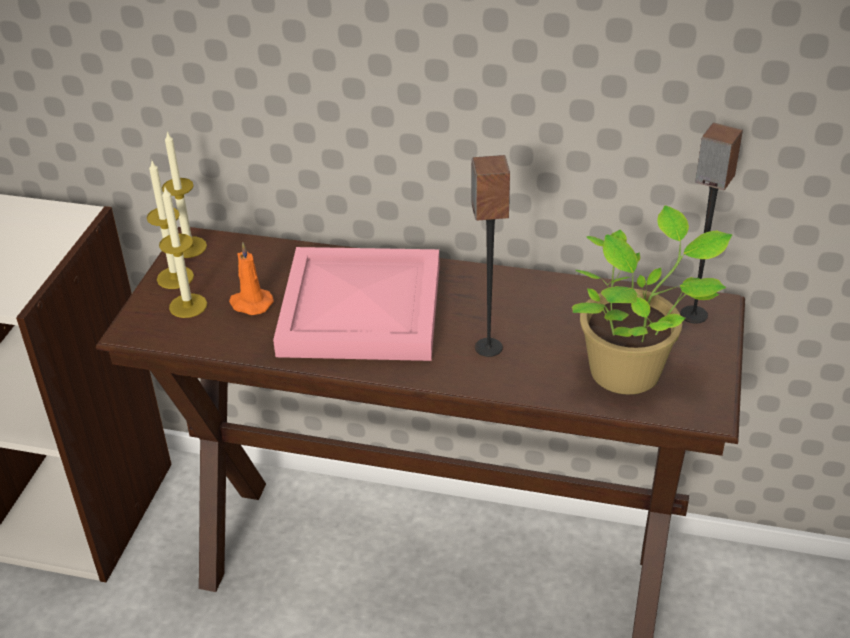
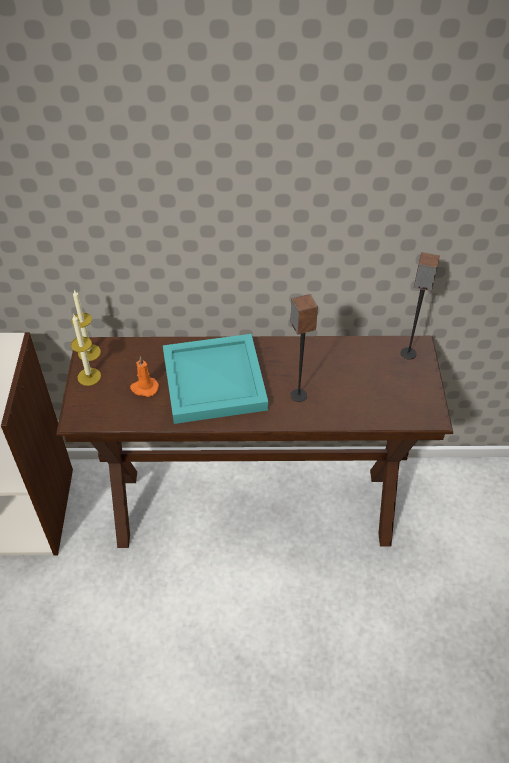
camera: 15 degrees left, 10 degrees up
(188, 306) = (105, 396): candle -> none
(359, 308) = (212, 380): pink tray -> turquoise tray
(631, 371) = (384, 398): potted plant -> none

